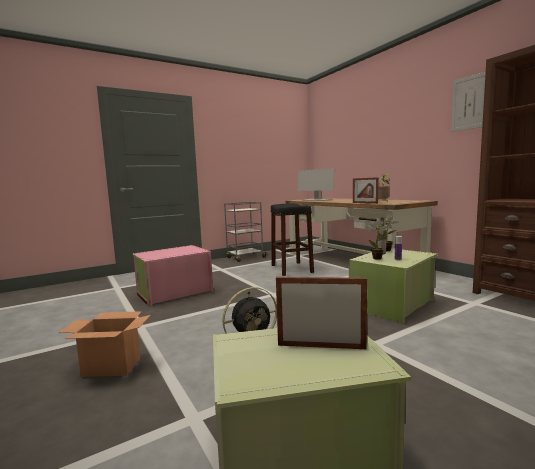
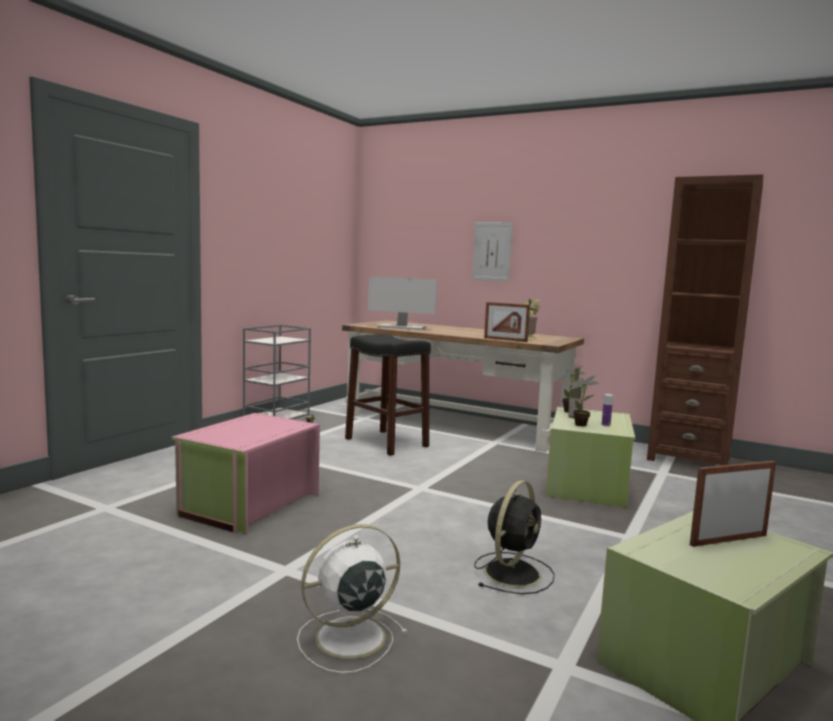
camera: 30 degrees left, 0 degrees up
(111, 367) = (347, 638): cardboard box -> white fan
(470, 102) = (630, 216): picture -> picture (492, 251)

